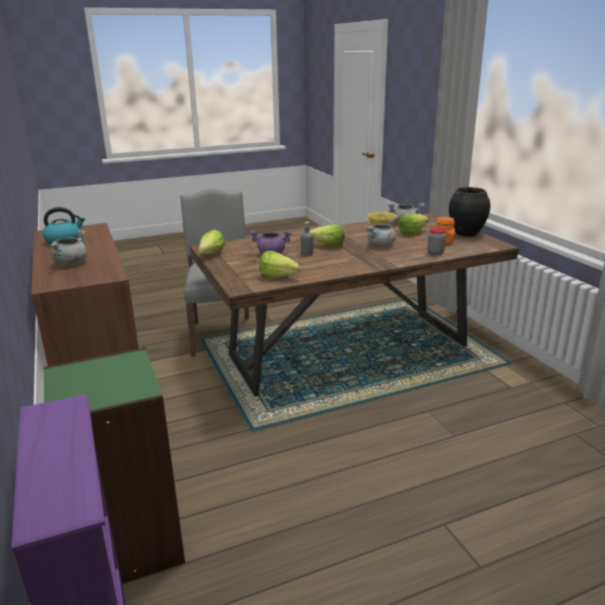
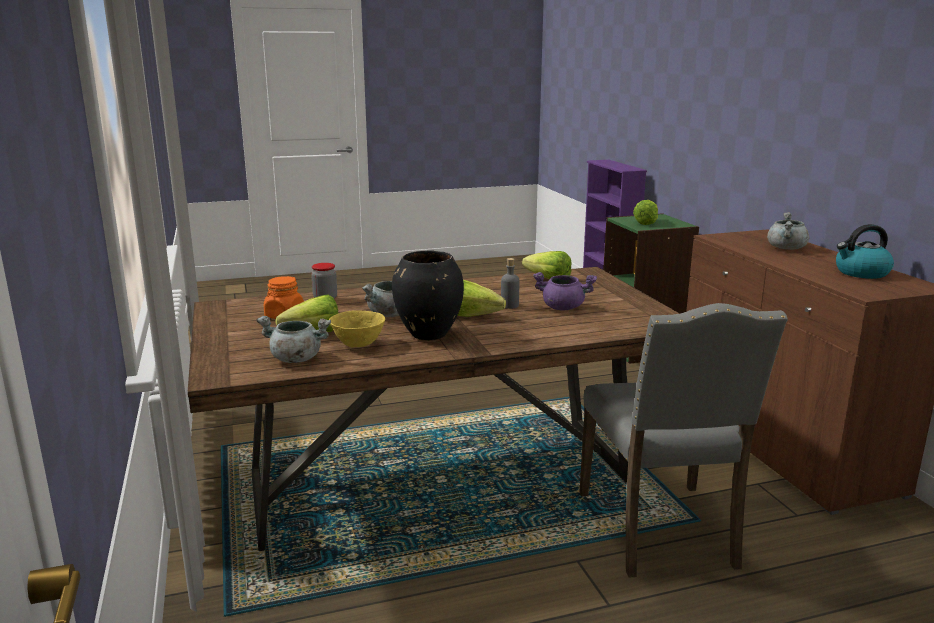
camera: 175 degrees left, 5 degrees down
(209, 255) = (657, 309): lettuce -> lettuce (647, 222)
(466, 234) = (225, 327): black vase -> black vase (428, 334)

